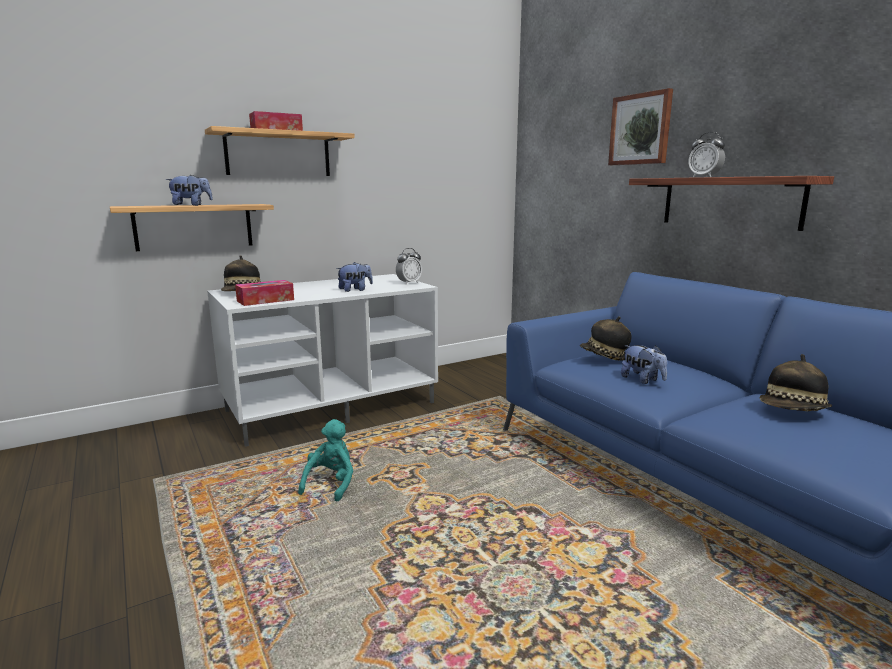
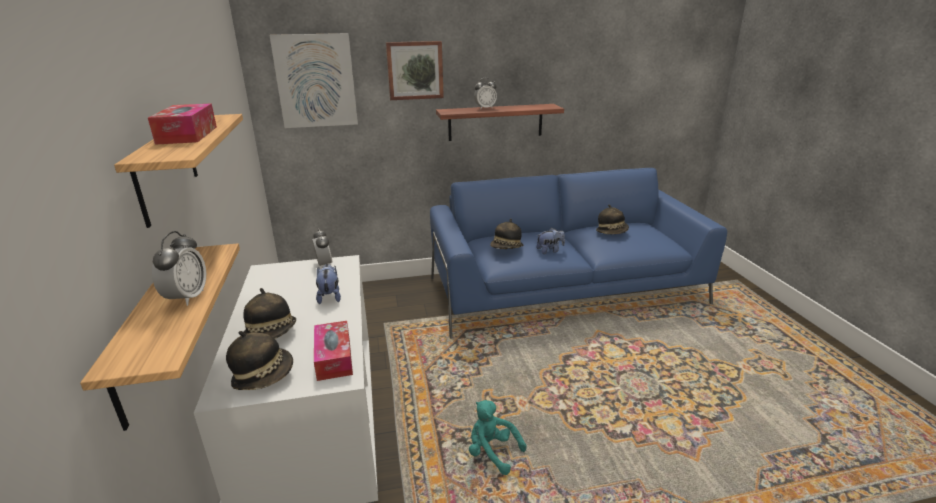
camera: 70 degrees left, 10 degrees up
(191, 205) = (187, 298): plush toy -> alarm clock
(295, 288) = (272, 334): none -> hat
(558, 145) = (316, 81): none -> picture

